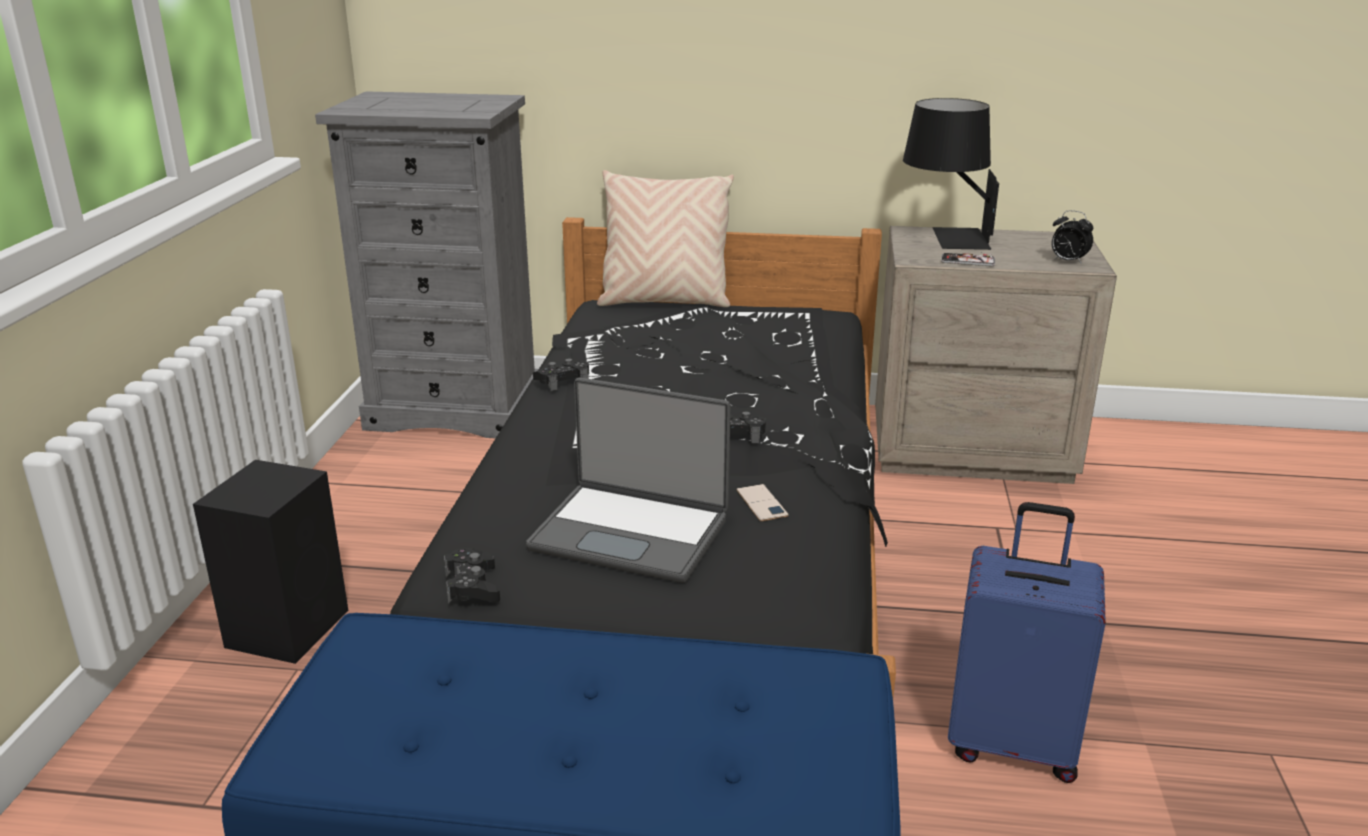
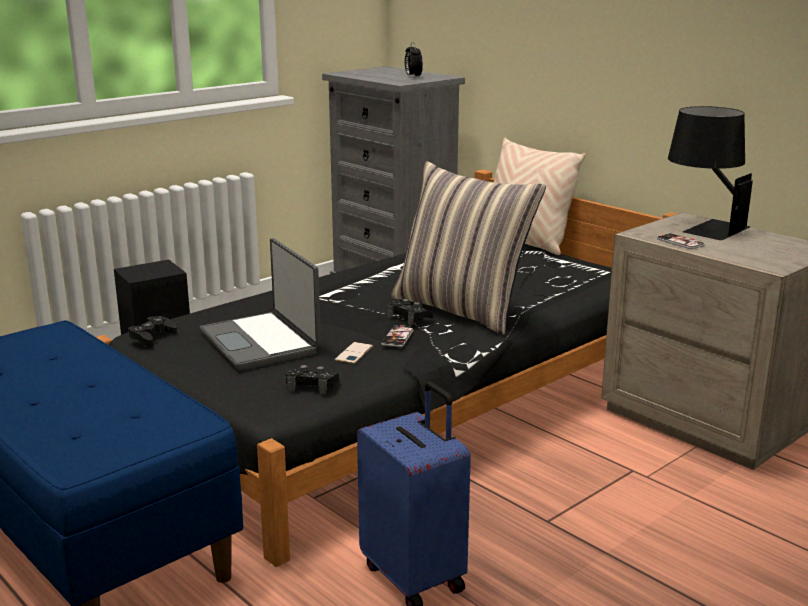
camera: 40 degrees right, 5 degrees down
(562, 381) = (373, 266): black game controller -> black game controller (311, 385)
(763, 404) = (462, 309): none -> pillow
(772, 465) = (397, 338): none -> phone
(1067, 261) = (764, 260): alarm clock -> alarm clock (413, 77)

